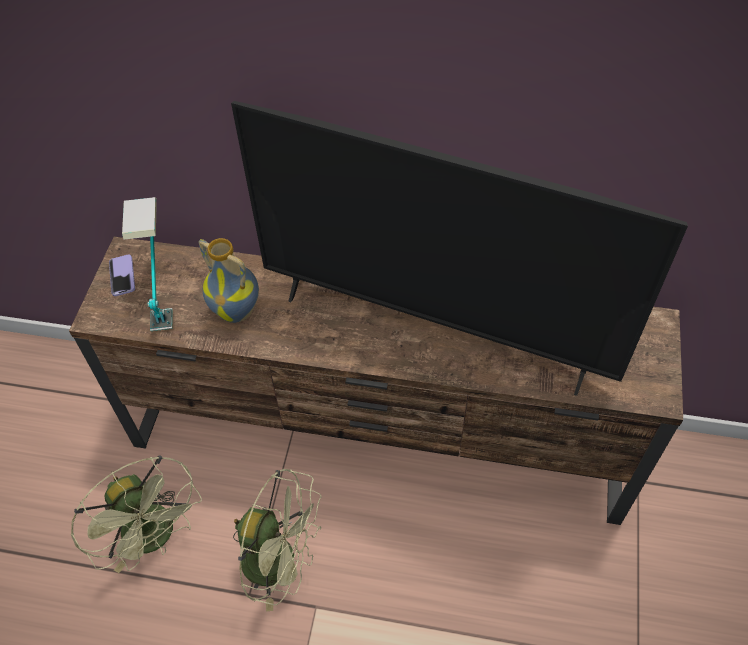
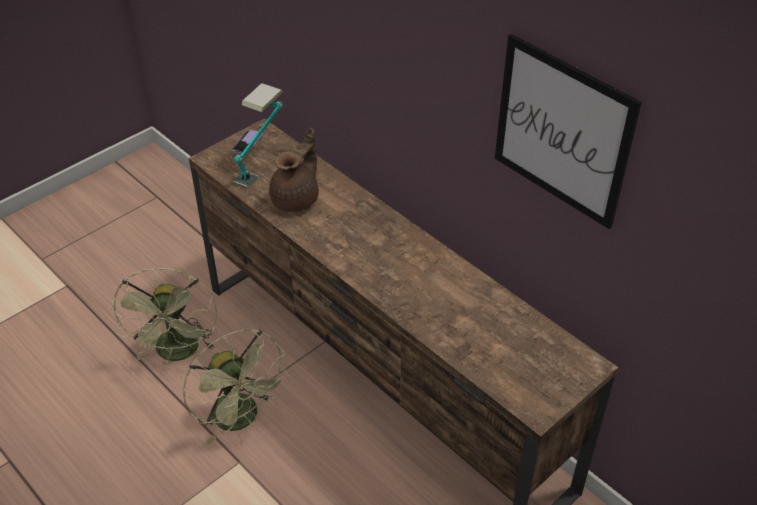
camera: 35 degrees right, 10 degrees down
(237, 310) = (297, 198): vase -> brown teapot
(434, 329) = (414, 278): television -> none
(602, 103) = (562, 131): none -> picture

